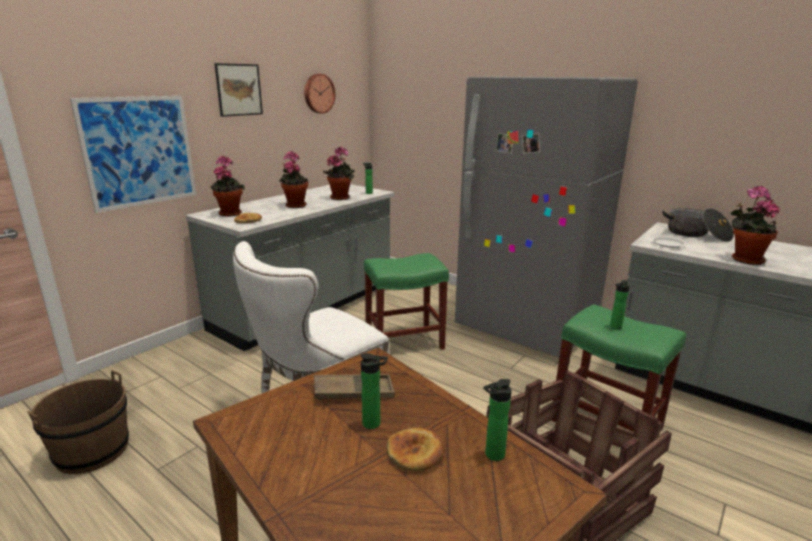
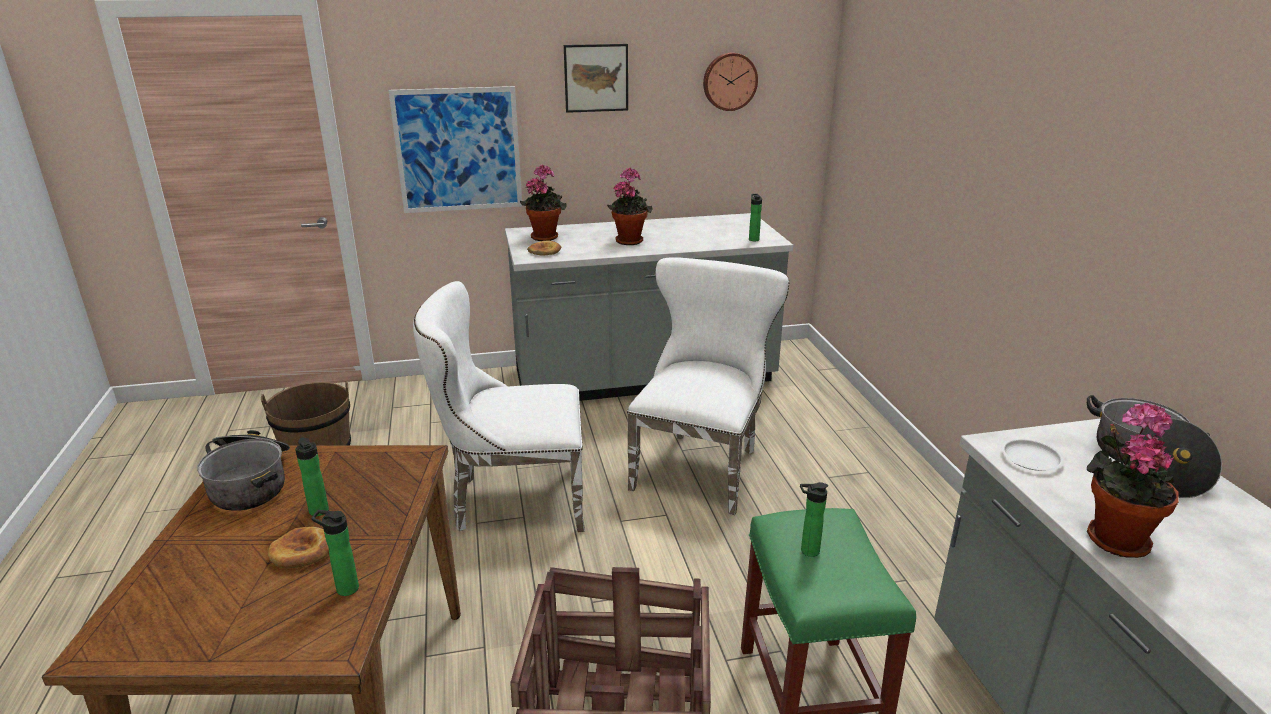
camera: 40 degrees right, 5 degrees up
(273, 435) = (252, 483): none -> cooking pot
(341, 197) = (704, 240): potted plant -> none
(353, 392) = (354, 477): brown tray -> none
(405, 341) = (701, 465): green stool -> white chair
(526, 327) = (898, 517): grey fridge -> none

